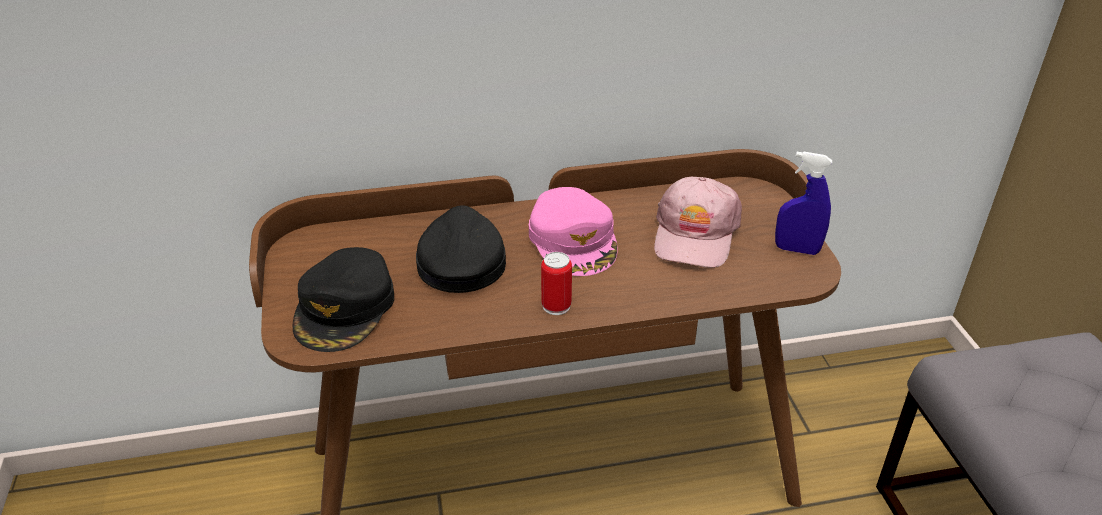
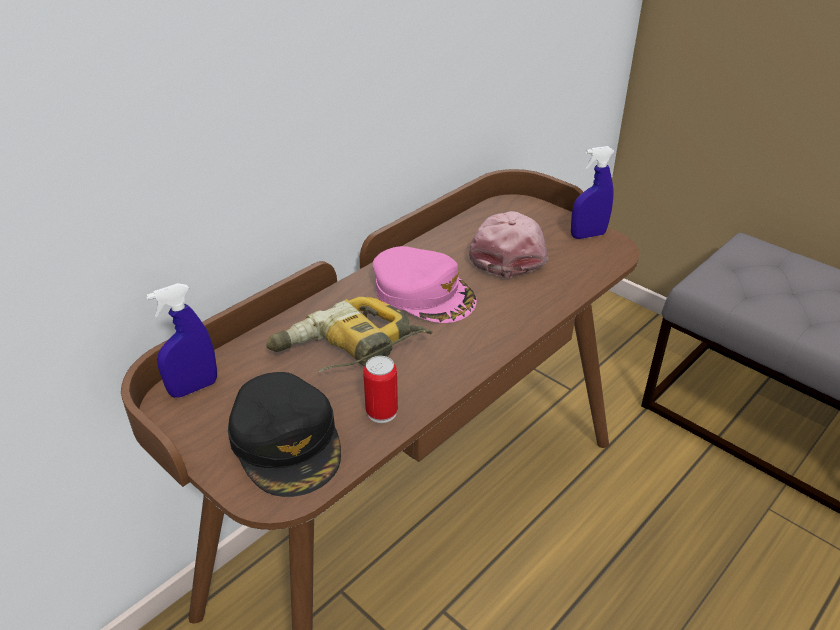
camera: 35 degrees left, 0 degrees up
(325, 240) = (193, 388): none -> blue spray bottle
(461, 261) = (348, 350): black cap -> power drill
(556, 306) = (470, 351): can -> can (381, 412)
(695, 234) = (508, 252): pink cap -> pink cap turned 150 degrees counterclockwise

